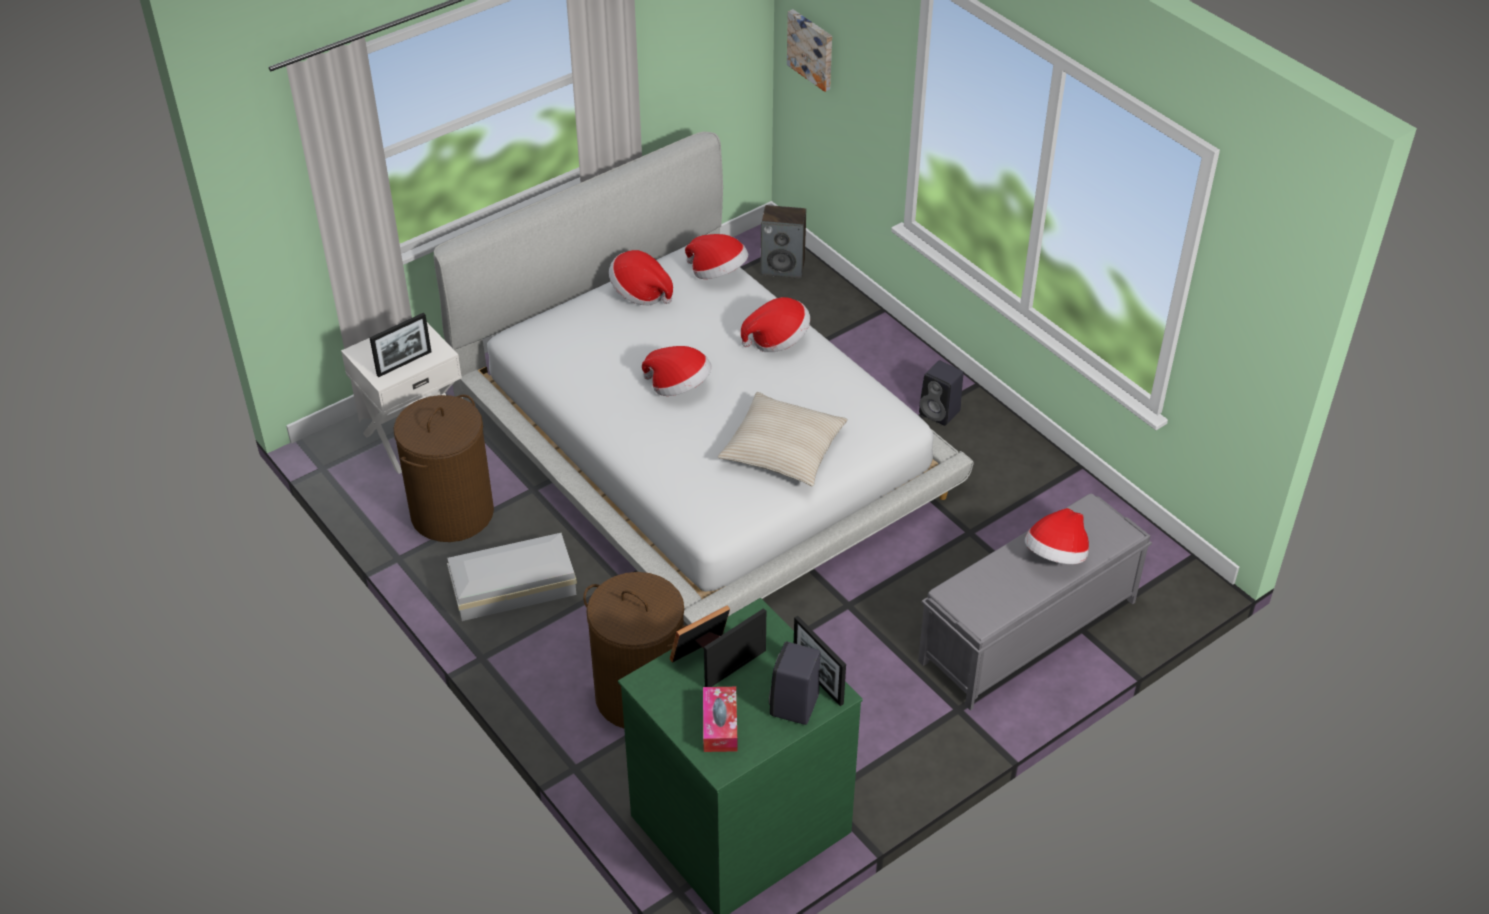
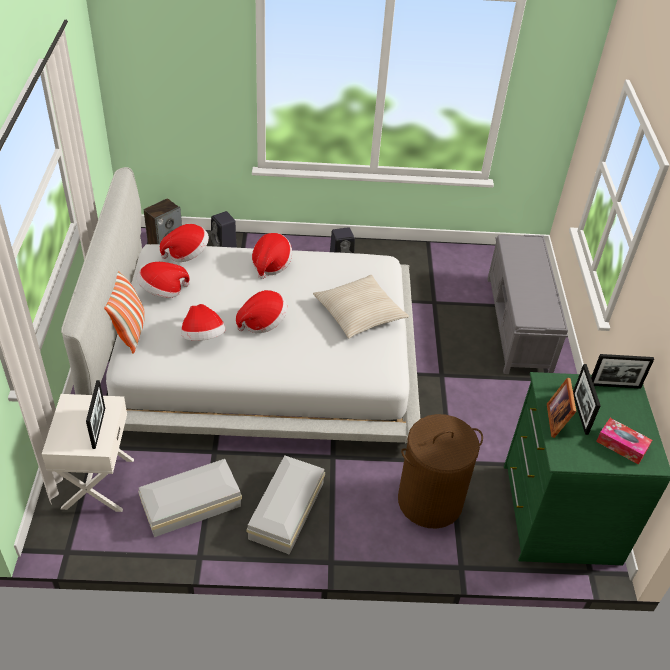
camera: 55 degrees left, 0 degrees up
(452, 512) = (189, 504): brown laundry basket -> white storage box
(561, 309) = (130, 331): none -> pillow
(794, 706) = (628, 406): black speaker -> black speaker (224, 245)
(812, 49) = (146, 84): picture -> none
(1056, 556) = (530, 270): hat -> hat (203, 337)

